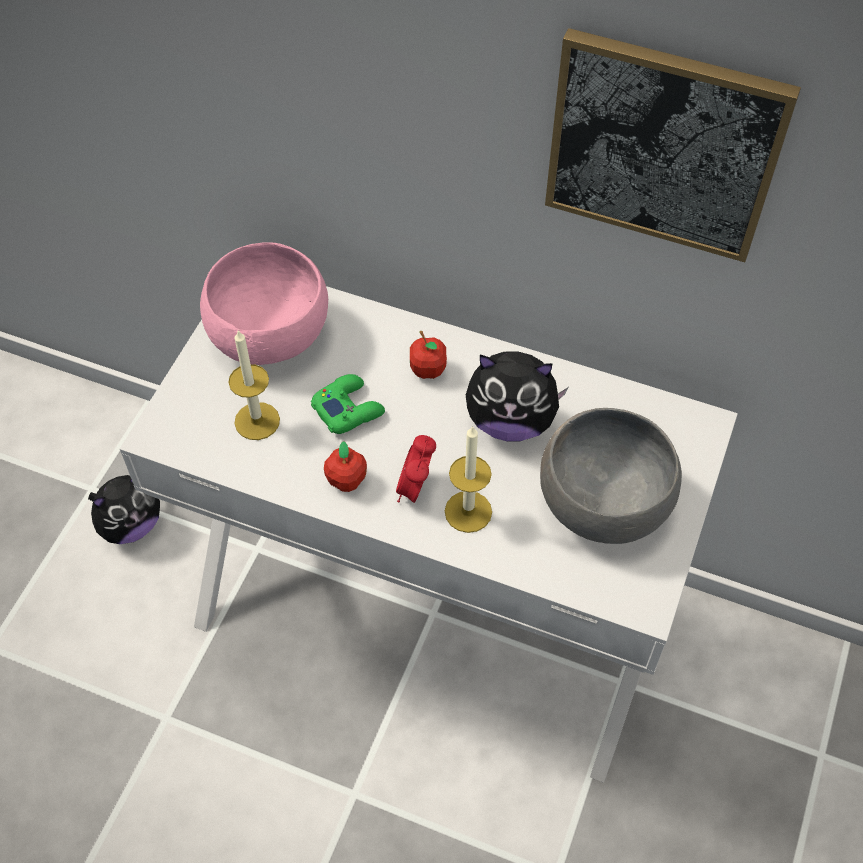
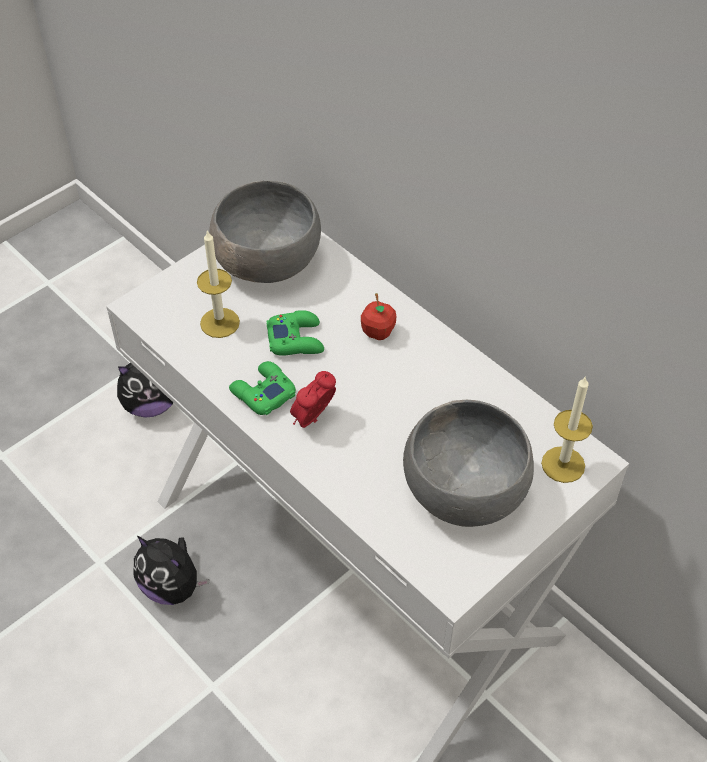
camera: 25 degrees right, 5 degrees down
(269, 335) = (267, 262): pink bowl -> grey bowl
(346, 481) = (262, 393): apple -> green game controller
(468, 511) = (346, 453): candle -> candle (563, 464)
(510, 421) = (423, 396): plush toy -> plush toy (172, 586)
(663, 146) = (588, 176): picture -> none

